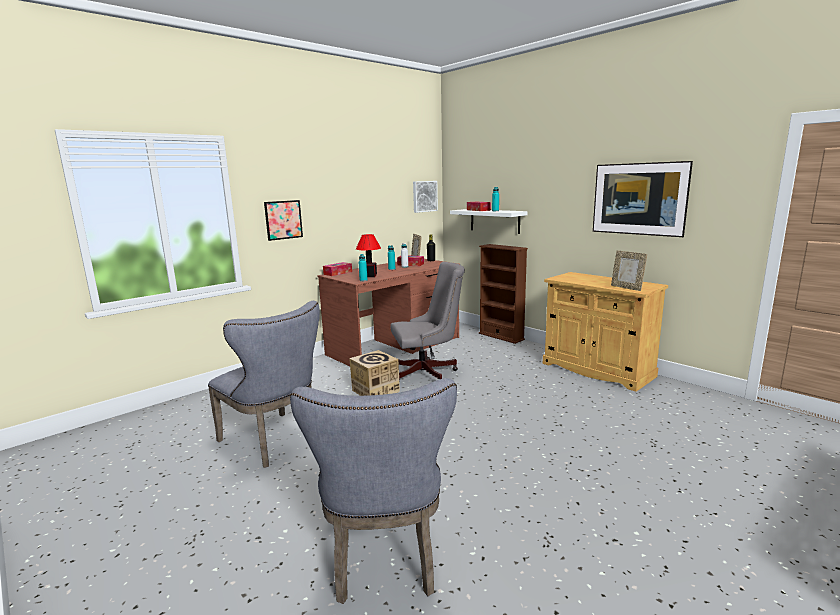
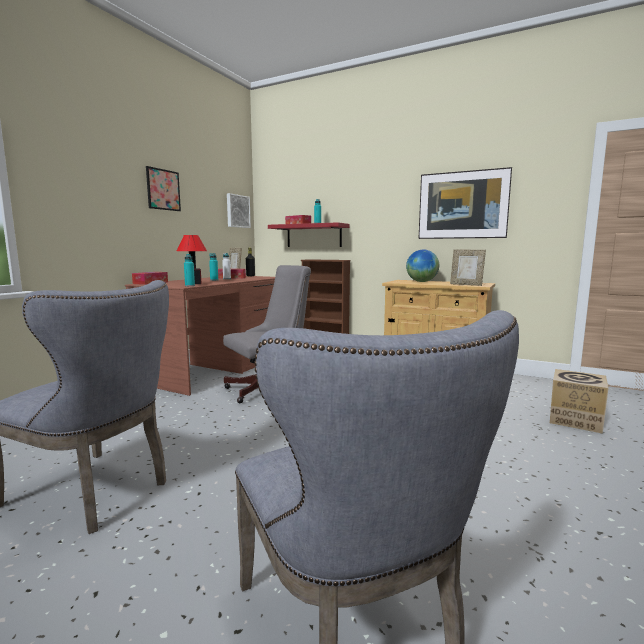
camera: 20 degrees left, 5 degrees down
(283, 220) = (81, 211): picture -> picture (163, 189)
(375, 391) = (217, 413): cardboard box -> cardboard box (575, 420)
(494, 221) = (314, 236): white shelf -> red shelf
(588, 278) = (421, 281): none -> globe

